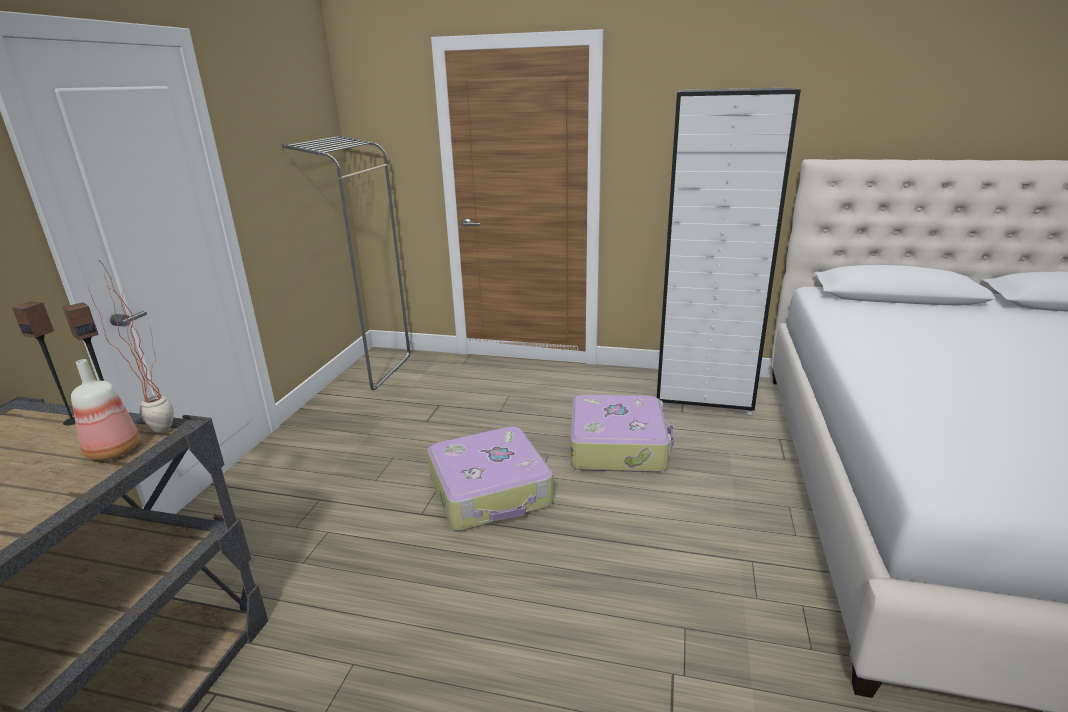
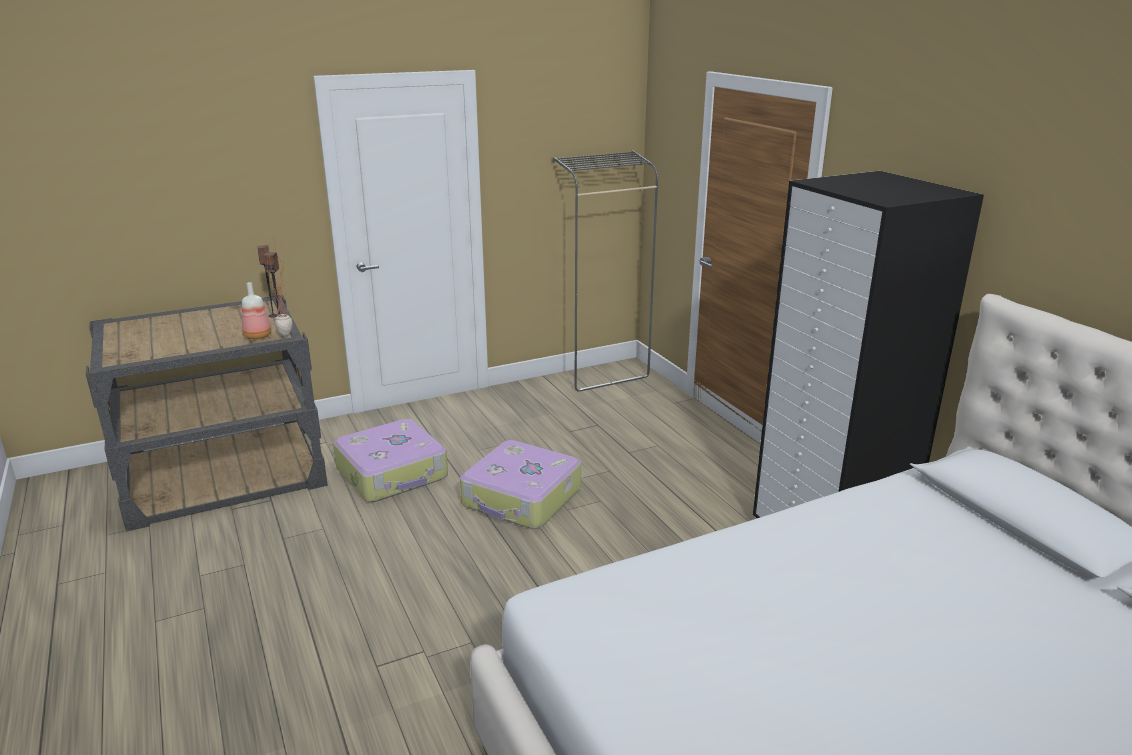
camera: 50 degrees right, 0 degrees up
(618, 446) = (659, 527): suitcase -> suitcase (393, 473)

